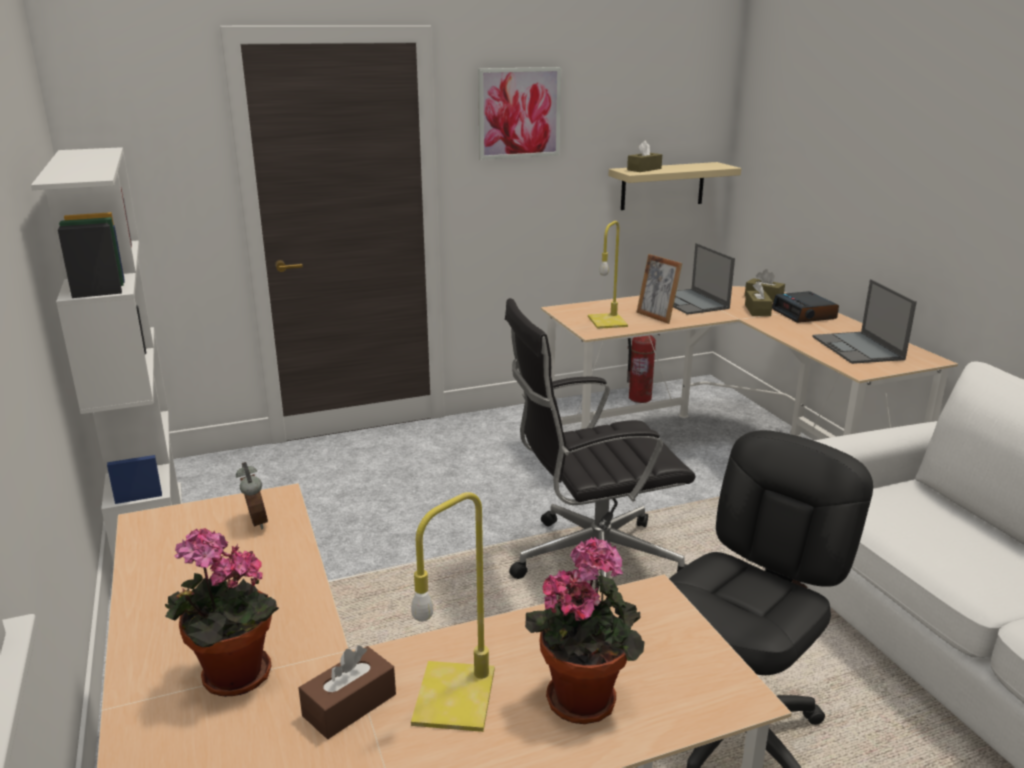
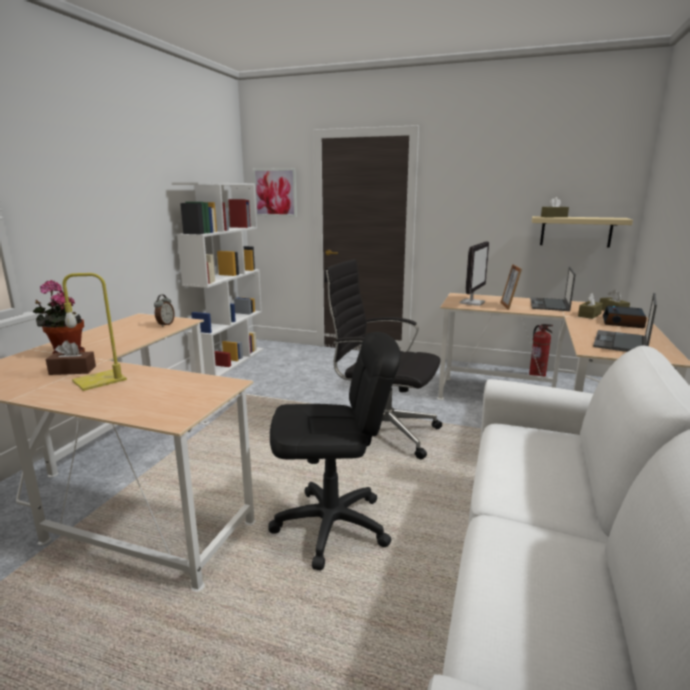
camera: 40 degrees right, 5 degrees down
(519, 113) = (469, 177): picture -> picture (275, 192)
(584, 696) = (130, 397): potted plant -> none
(606, 321) = (472, 302): yellow table lamp -> monitor

